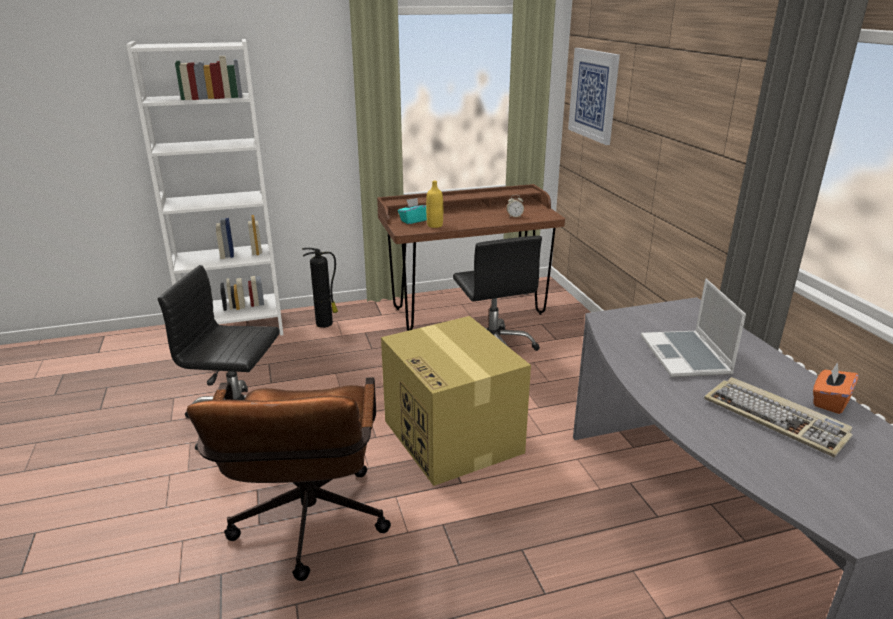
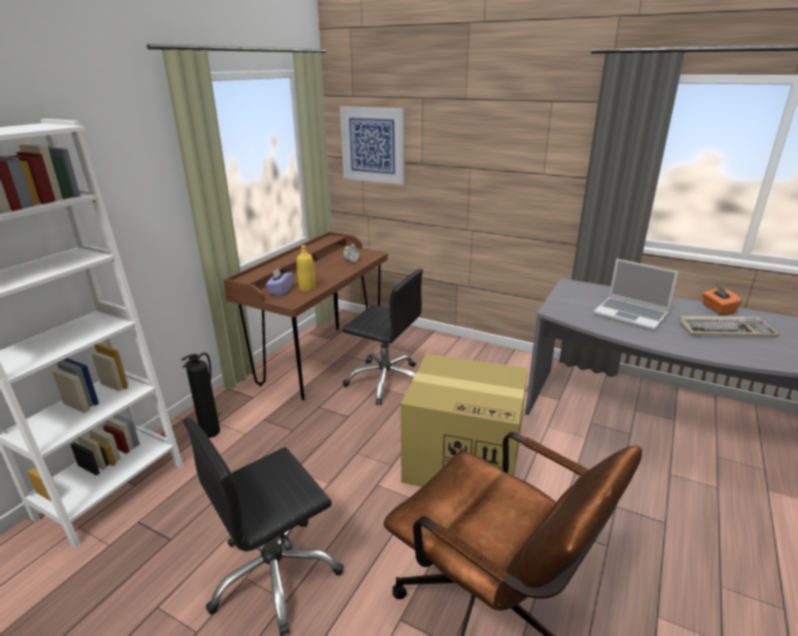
camera: 45 degrees left, 0 degrees up
(413, 220) = (280, 291): turquoise tissue box -> purple tissue box

